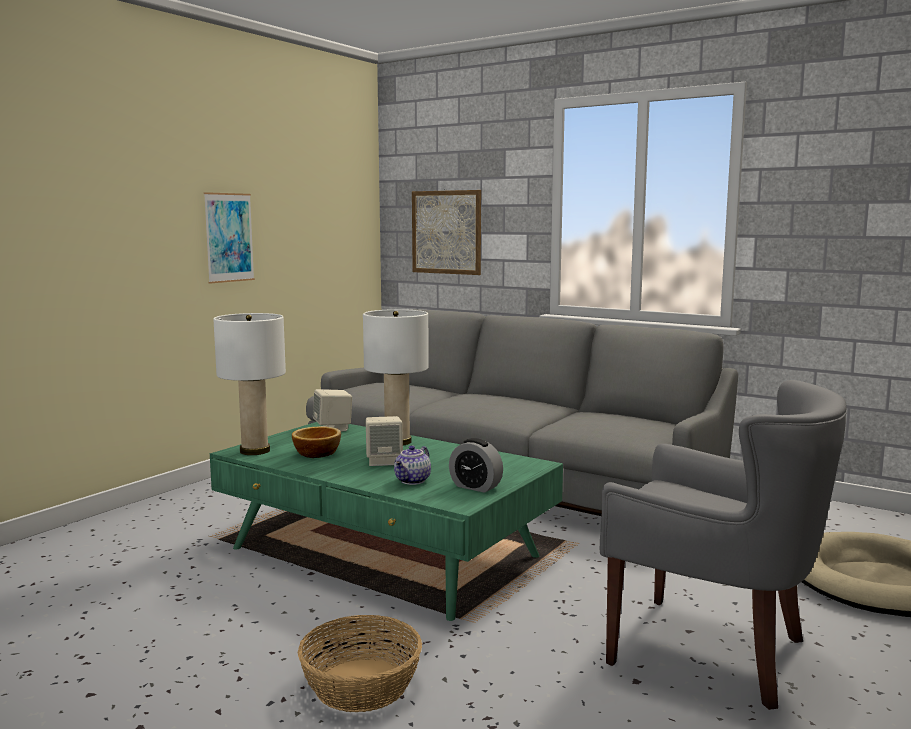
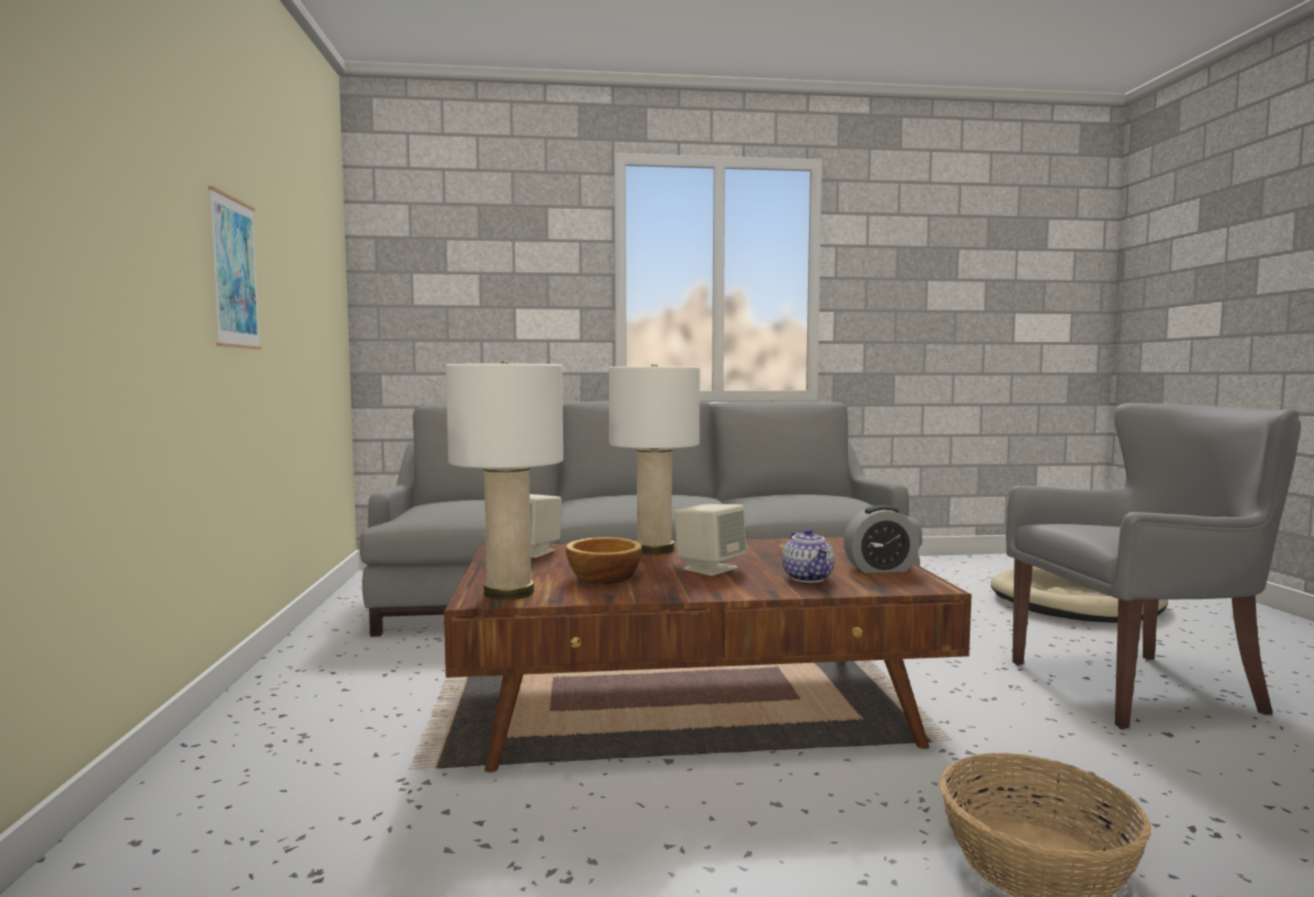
camera: 40 degrees left, 5 degrees down
(383, 553) = (695, 705): green coffee table -> brown coffee table
(446, 231) = (463, 305): picture -> none

